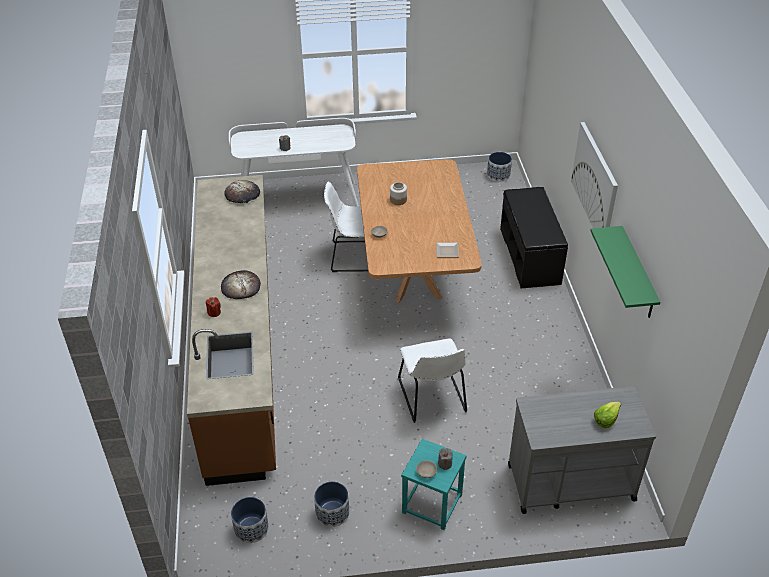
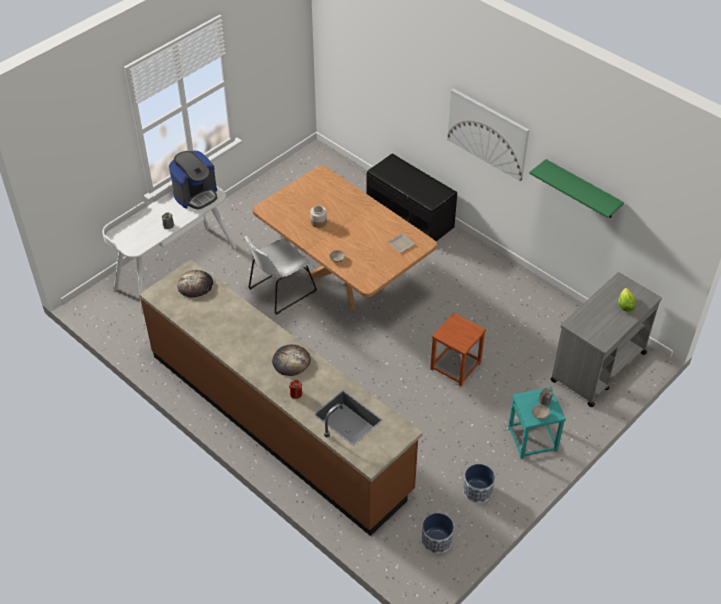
camera: 40 degrees left, 5 degrees up
(331, 137) = (196, 195): none -> coffee machine
(432, 398) = (456, 366): white chair -> brown stool
(498, 175) = (318, 160): planter -> none

